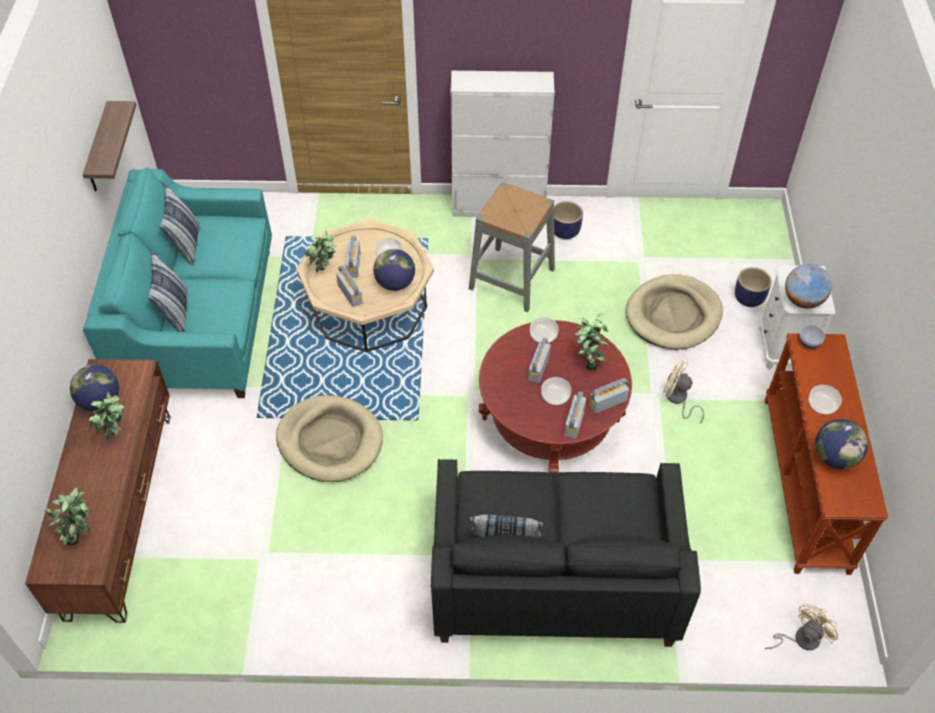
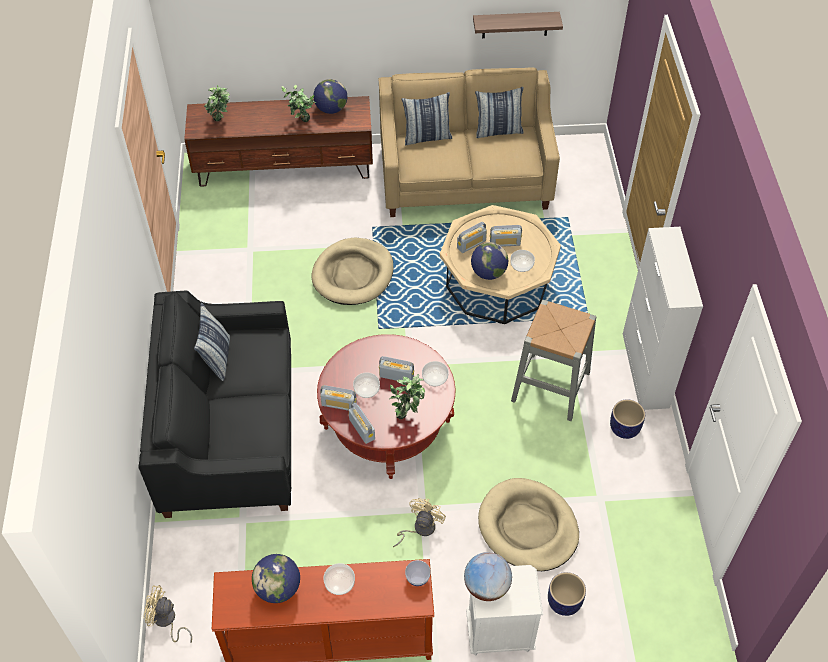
camera: 85 degrees right, 0 degrees up
(198, 320) = (464, 178): turquoise sofa -> beige sofa
(324, 272) = (493, 225): potted plant -> none
(800, 639) = (166, 621): beige fan -> beige fan turned 150 degrees clockwise

